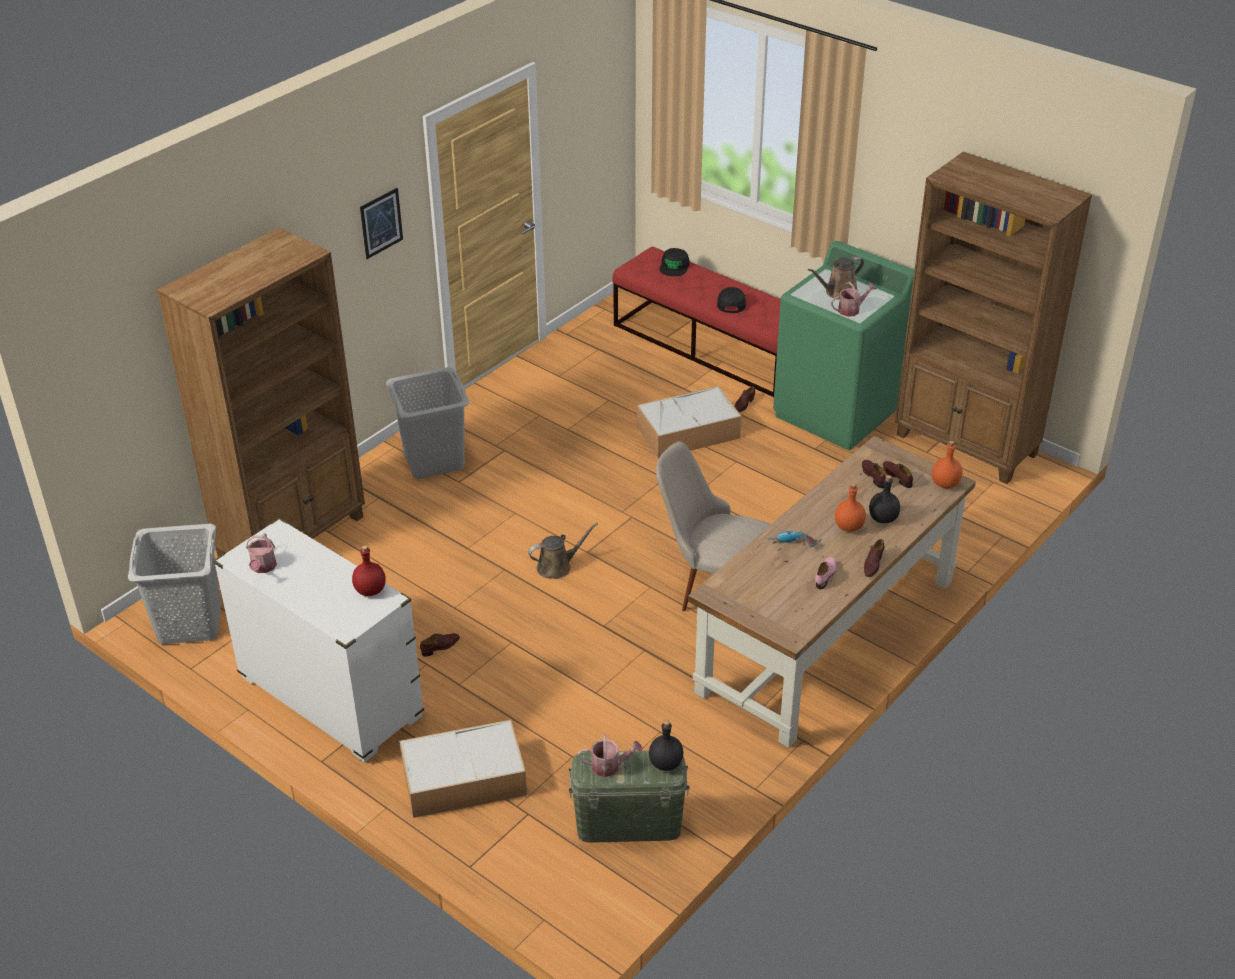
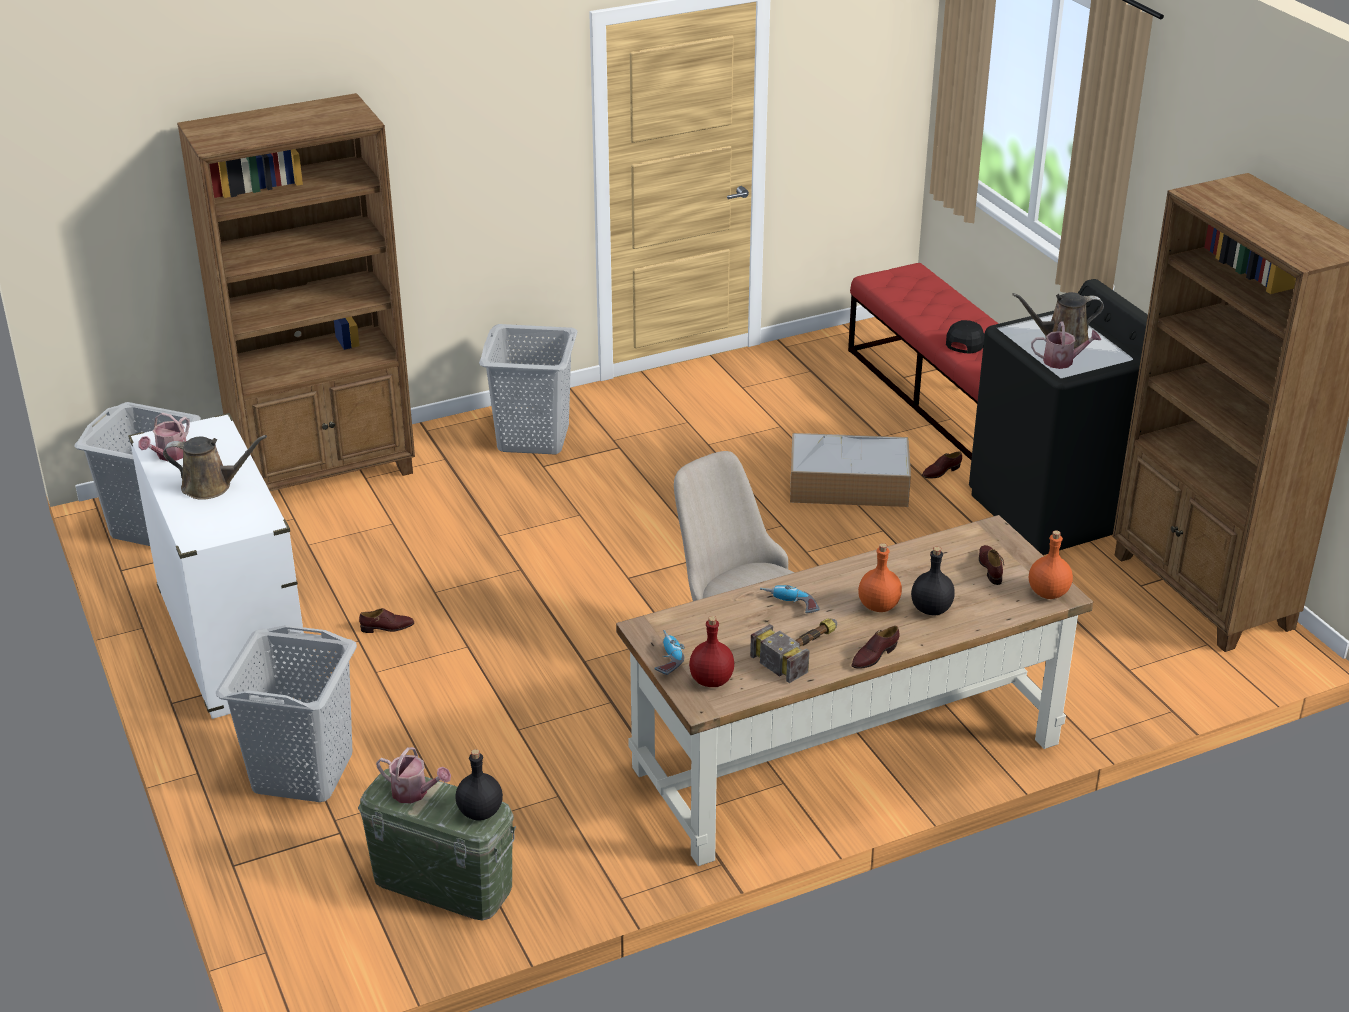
camera: 25 degrees right, 5 degrees down
(370, 591) = (254, 508): red bottle -> red bottle (711, 681)
(381, 223) = (513, 129): picture -> none
(465, 778) = (303, 772): storage box -> grey laundry basket
(557, 567) = (581, 584): brown watering can -> brown watering can (211, 486)
(674, 266) = (928, 289): black cap -> none
(743, 610) = (666, 659): none -> power drill
(826, 575) = (803, 650): pink shoe -> hammer
(837, 412) = (1055, 510): green washing machine -> black washing machine
(873, 476) = (959, 559): brown shoe -> none

